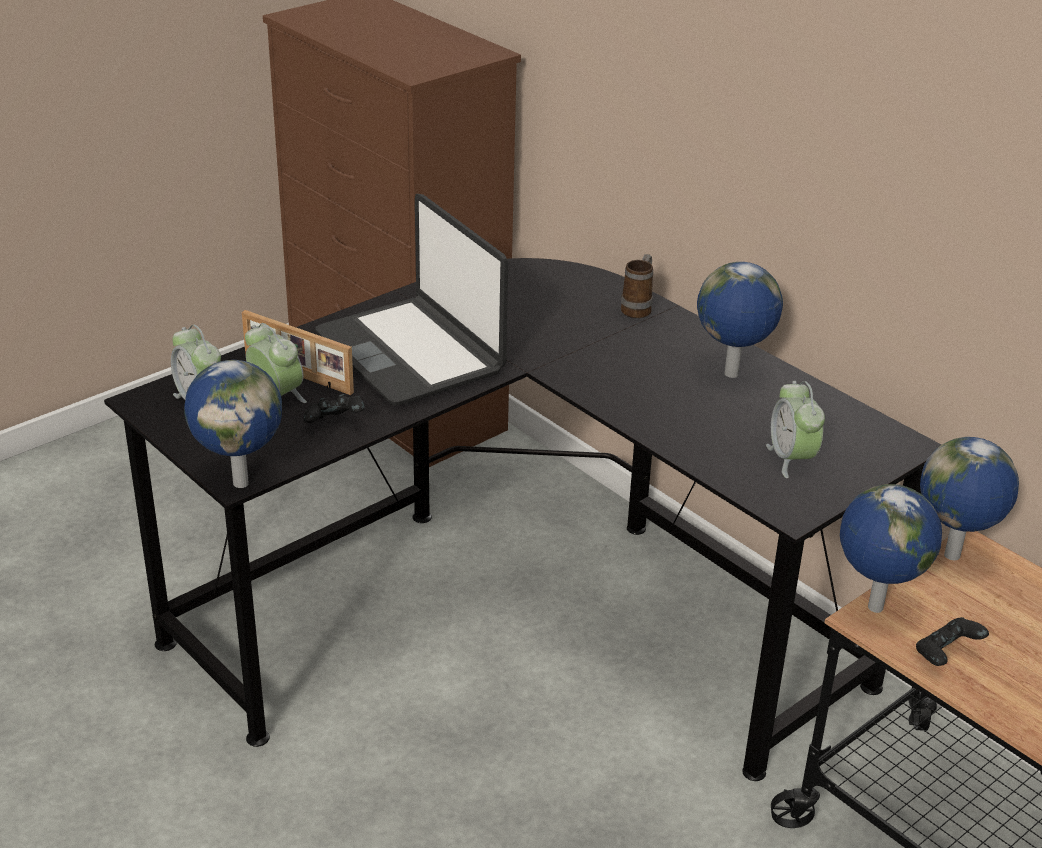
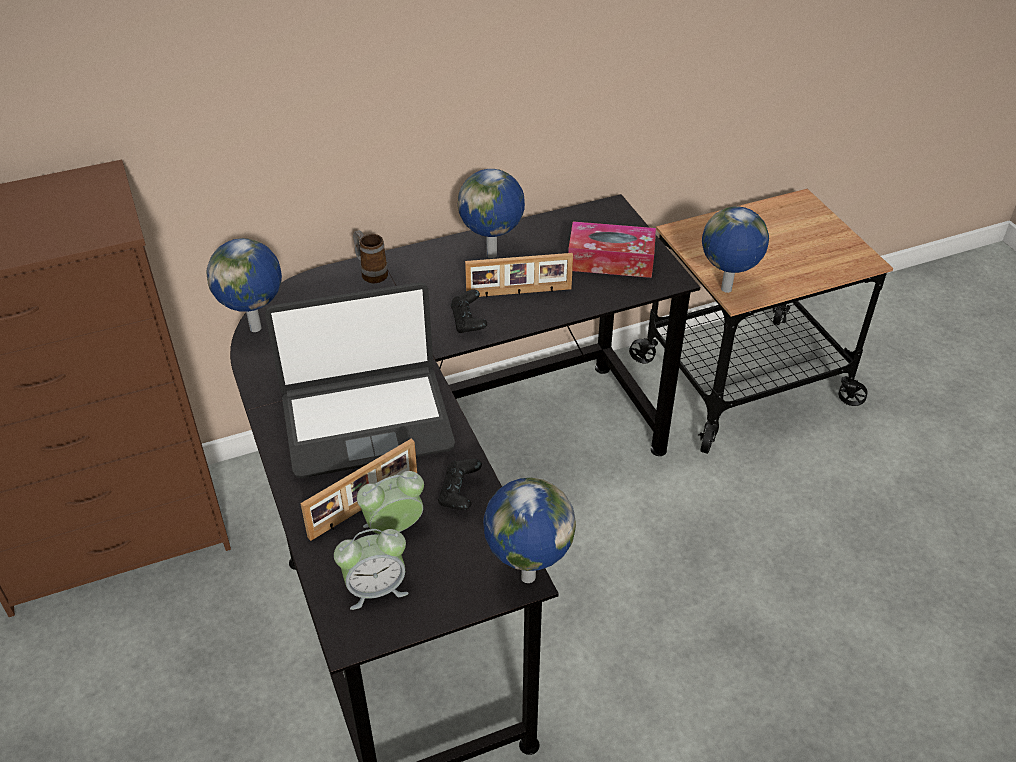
camera: 70 degrees left, 10 degrees up
(675, 404) = (519, 293): none -> picture frame
(791, 459) = (610, 260): alarm clock -> tissue box
(946, 655) = (777, 277): black game controller -> black game controller (468, 322)
(953, 557) = (686, 242): globe -> globe (257, 328)

